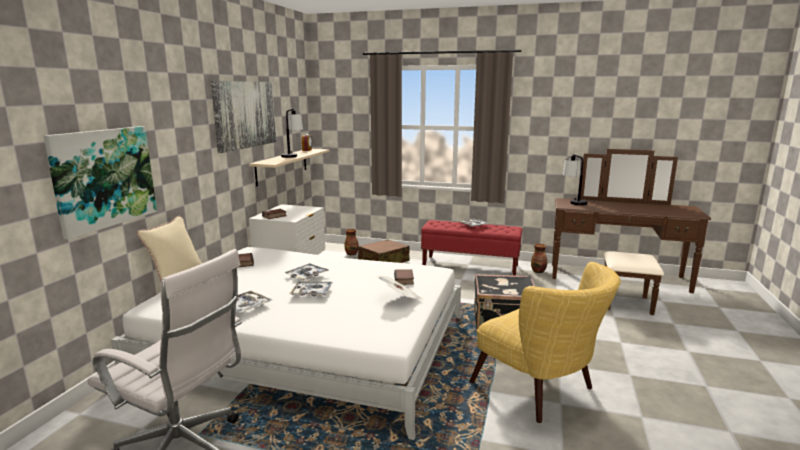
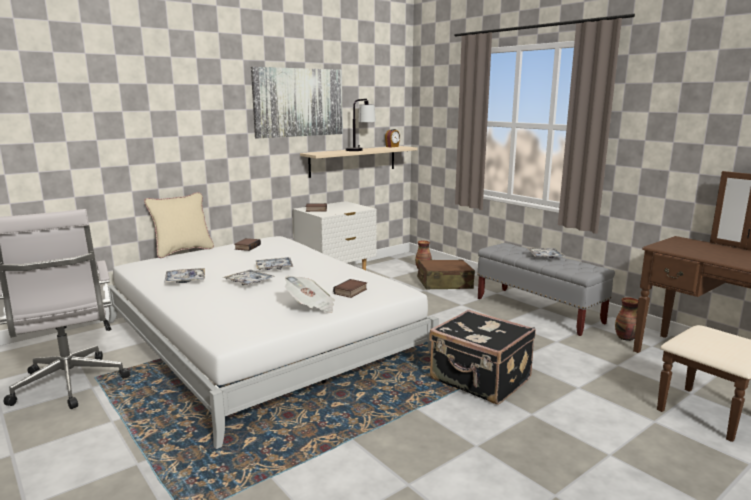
camera: 35 degrees right, 0 degrees up
(104, 178) = (113, 148): picture -> none
(470, 266) = (538, 311): red bench -> grey bench
(541, 391) = (406, 463): yellow armchair -> none
(573, 201) = (690, 244): table lamp -> none

